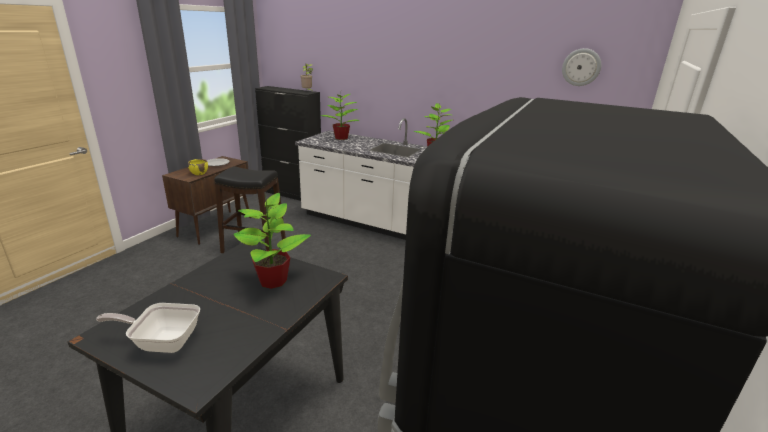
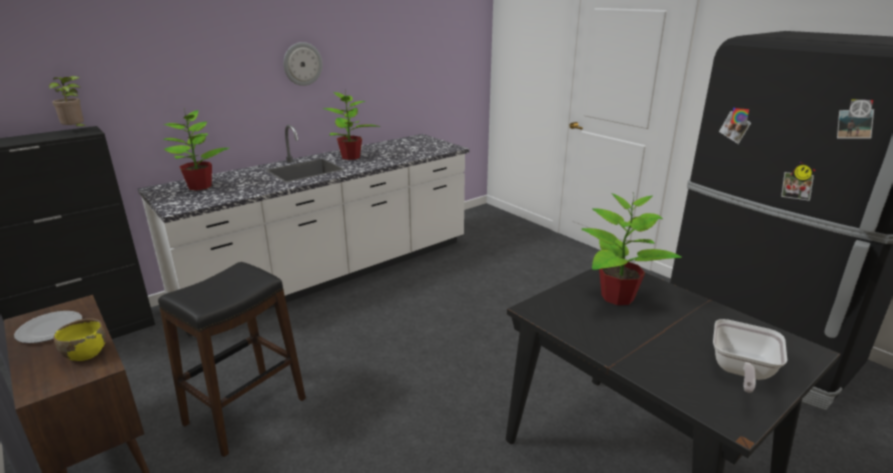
camera: 65 degrees left, 0 degrees up
(581, 67) = (442, 25): wall clock -> wall clock (302, 64)

